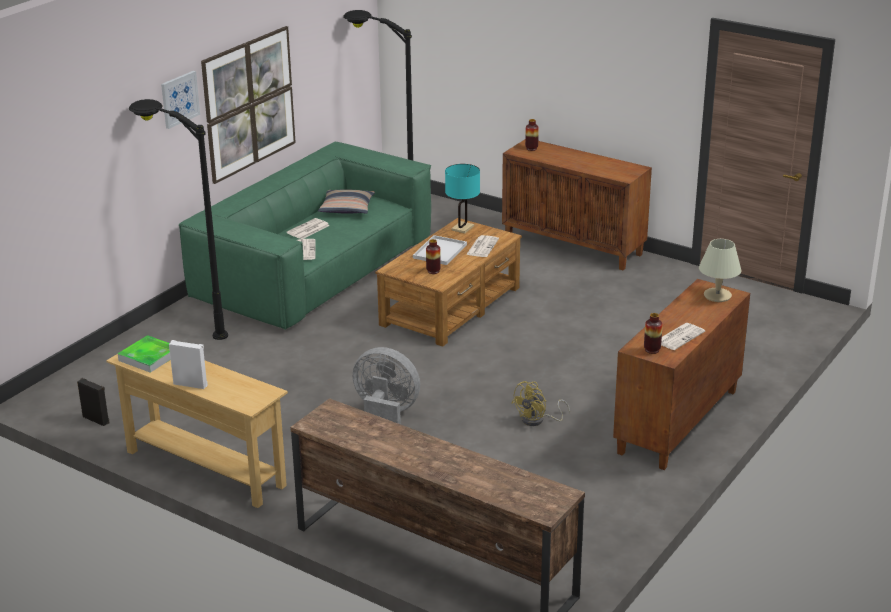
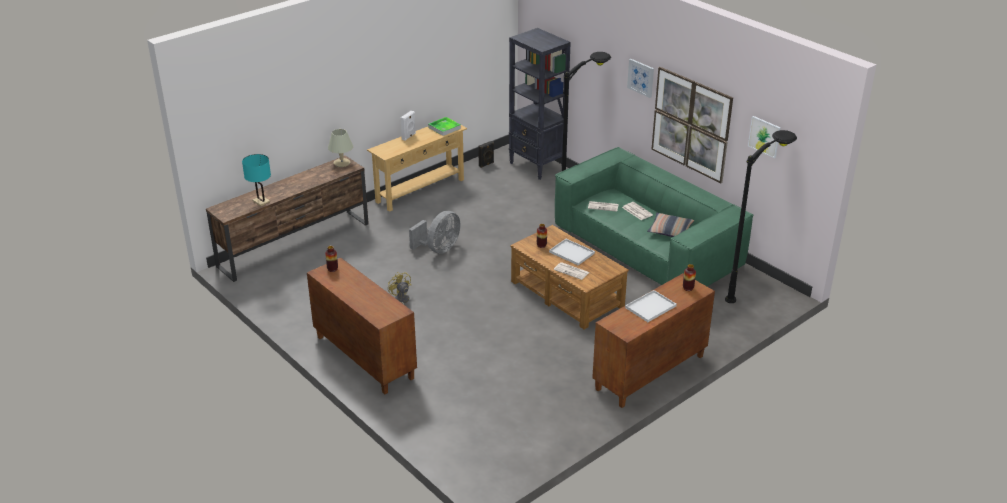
camera: 105 degrees right, 5 degrees up
(97, 372) = (537, 166): none -> black bookcase
(320, 44) = (764, 136): none -> picture
(462, 228) = (607, 268): turquoise table lamp -> turquoise table lamp (261, 201)
(581, 162) = (650, 307): none -> white tray
(679, 336) = (341, 283): newspaper -> none
(717, 295) = (383, 313): beige table lamp -> beige table lamp (342, 163)

